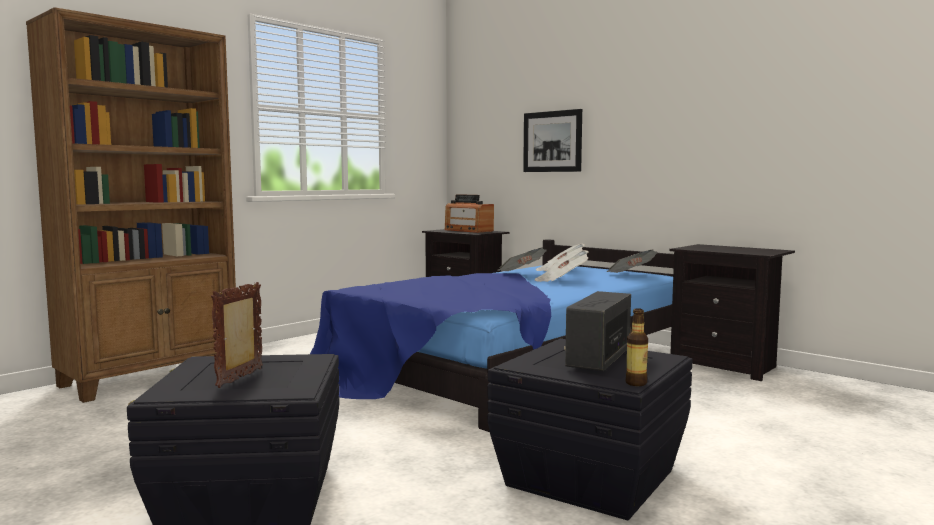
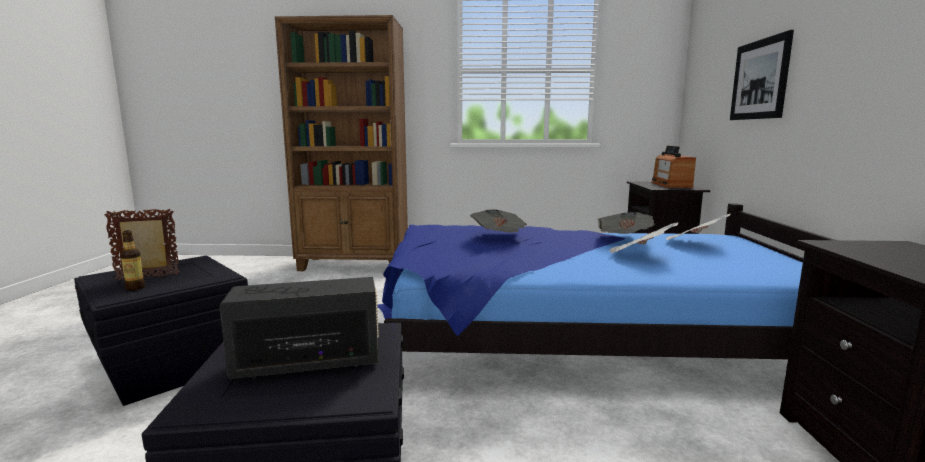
camera: 50 degrees right, 5 degrees up
(631, 275) = (767, 268): newspaper -> newspaper (499, 237)
(636, 383) = (198, 412): bottle -> bottle (135, 288)

